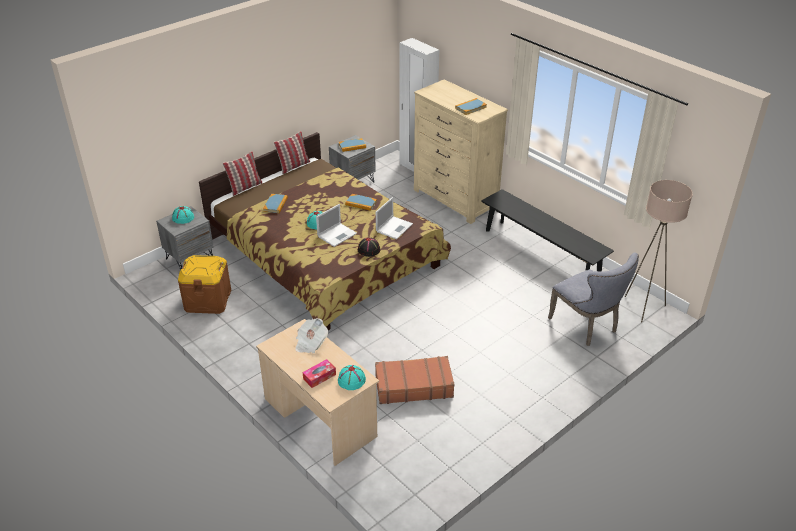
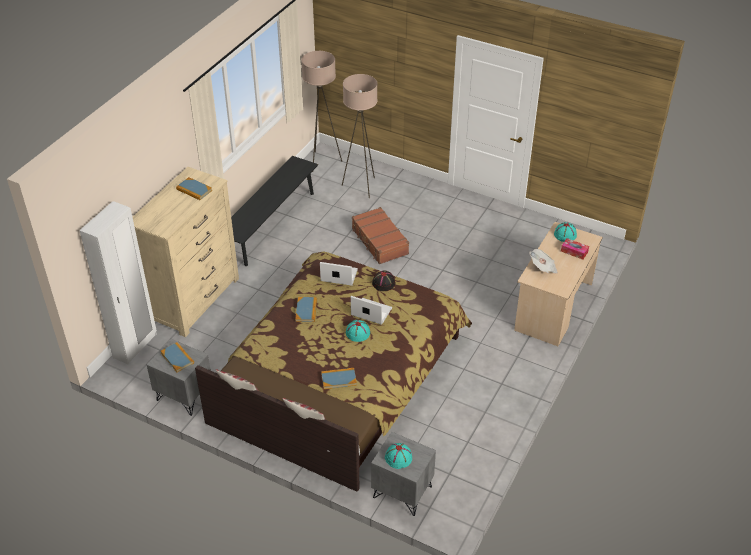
camera: 110 degrees left, 5 degrees up
(208, 300) = (461, 442): brown storage box -> none
(413, 386) = (486, 264): brown suitcase -> brown suitcase (379, 241)
(587, 326) = (361, 187): grey chair -> beige floor lamp

